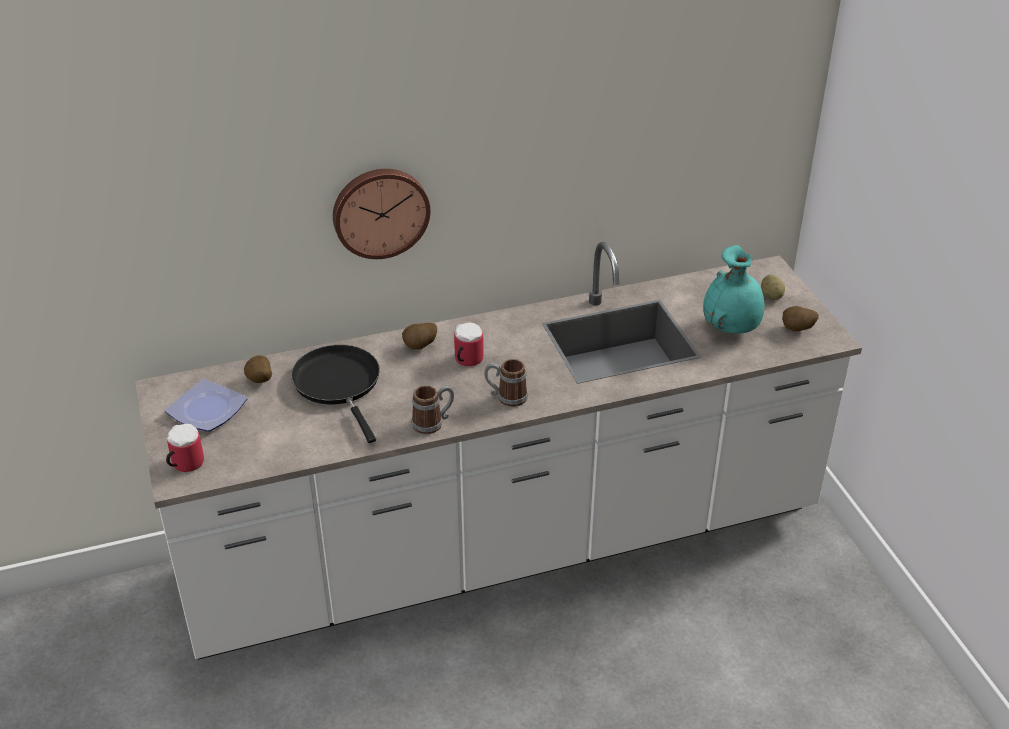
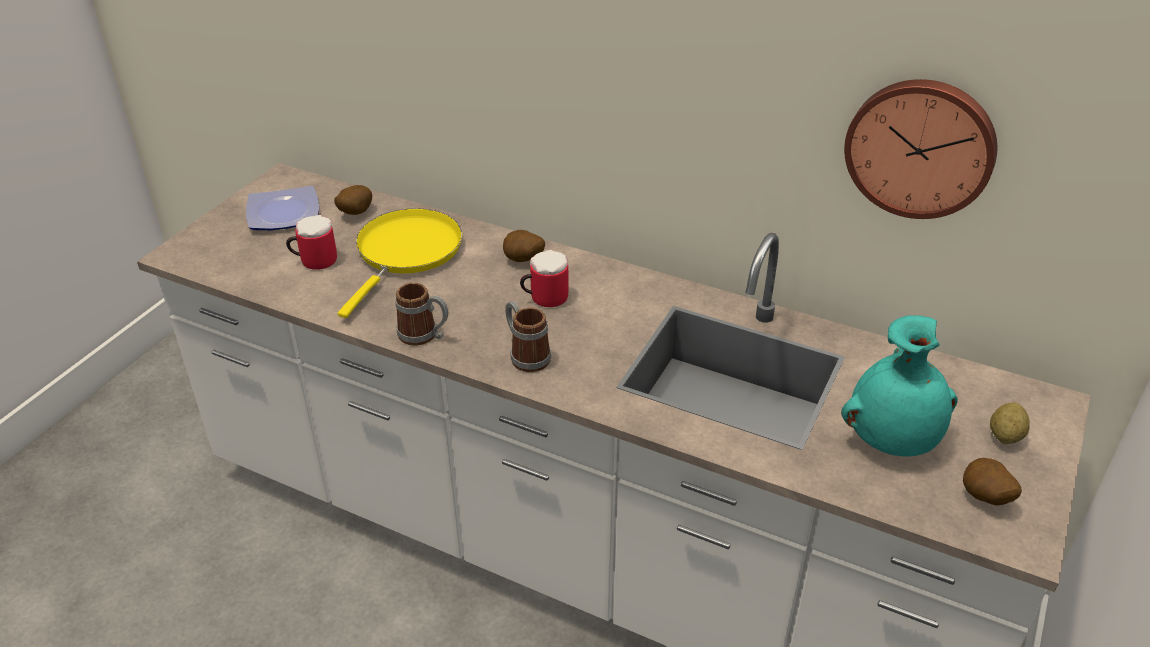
camera: 45 degrees right, 0 degrees up
(184, 464) = (200, 245): mug -> mug (314, 260)
(339, 384) = (406, 253): black frying pan -> yellow frying pan
(380, 211) = (522, 75): wall clock -> wall clock (920, 147)

